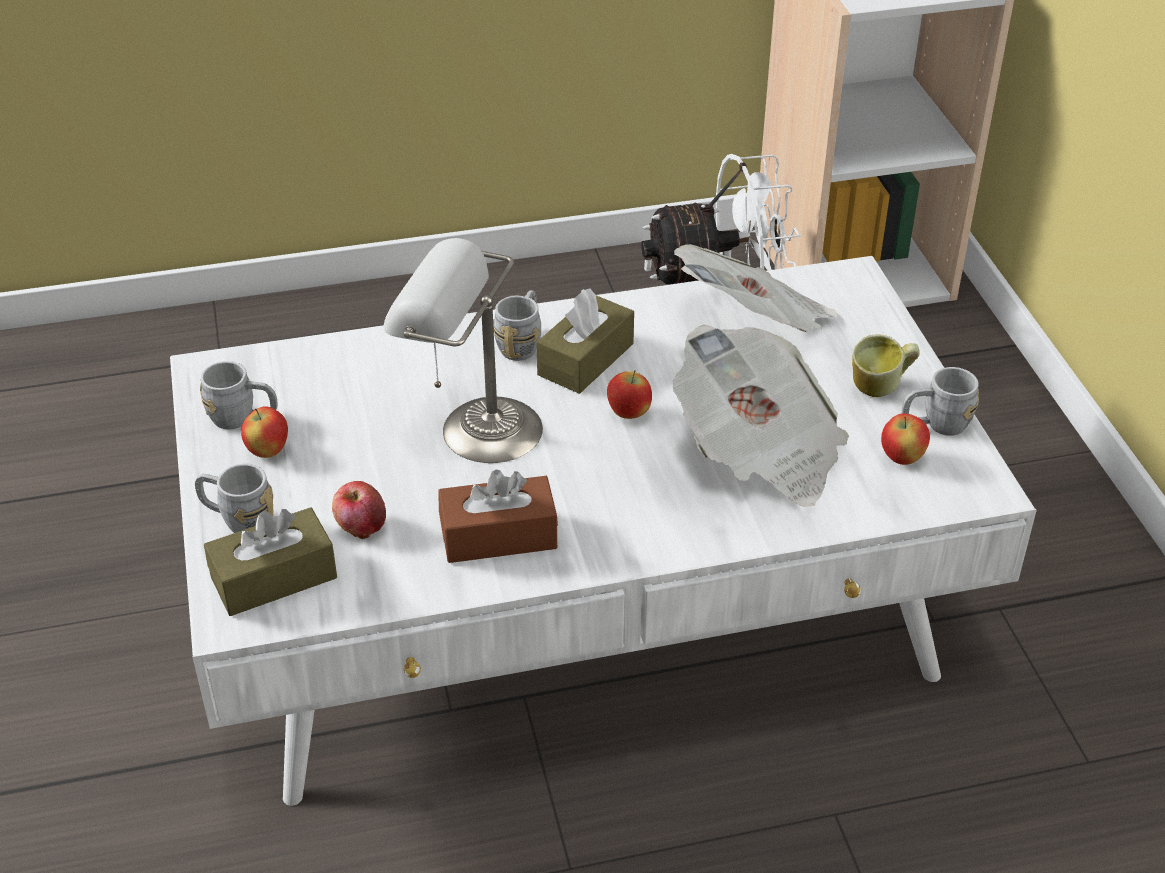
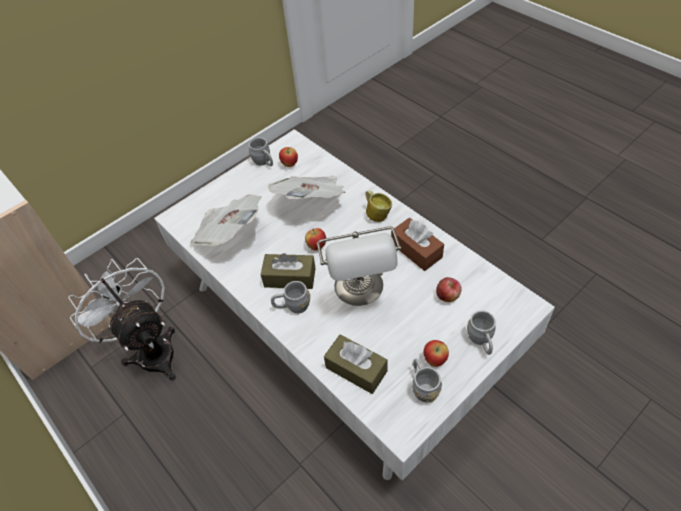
camera: 115 degrees left, 10 degrees up
(274, 578) = (498, 306): brown tissue box -> brown tissue box (356, 369)
(880, 388) = (251, 183): mug -> mug (377, 214)

